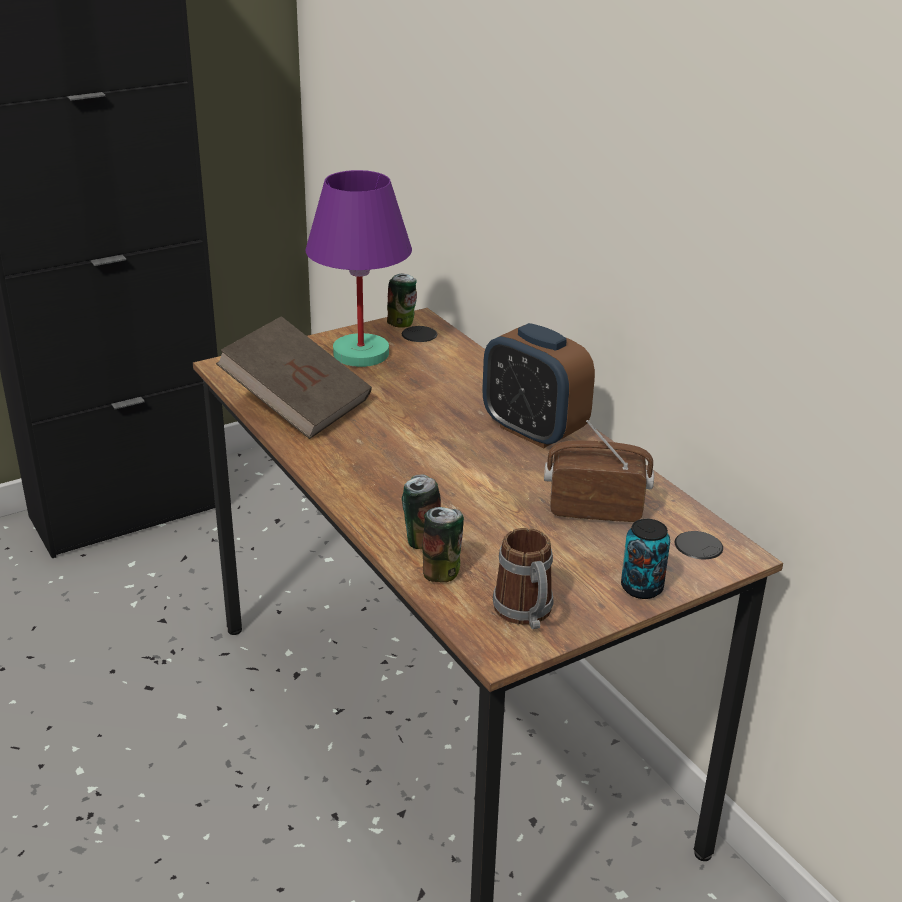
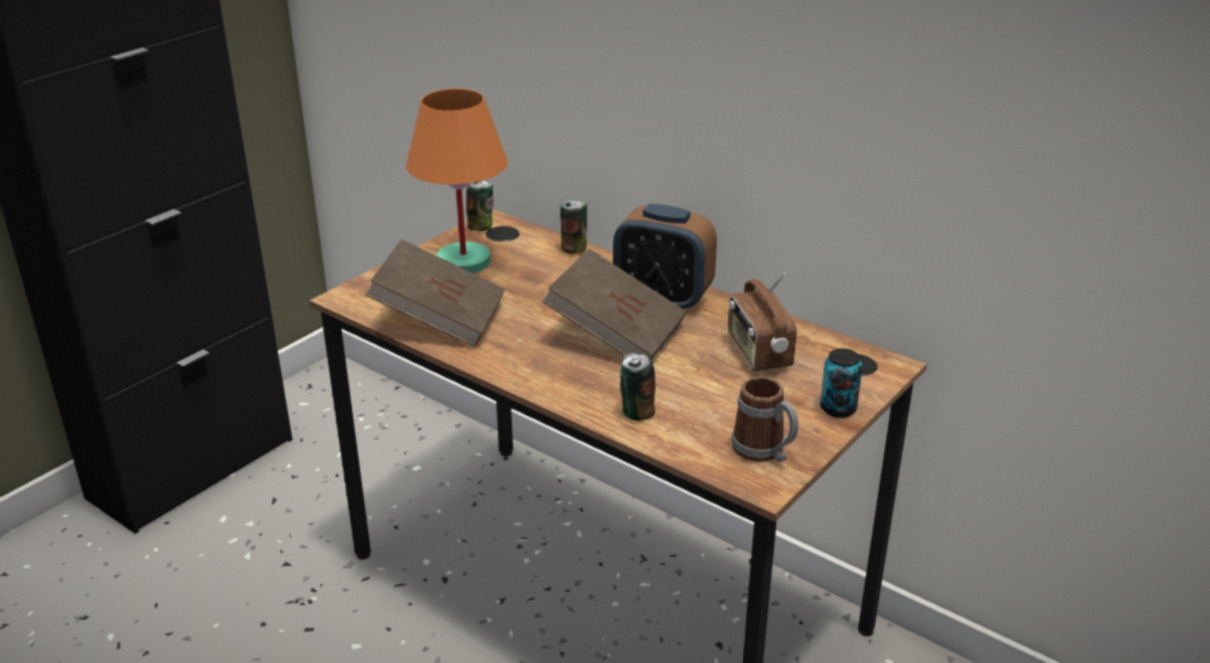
camera: 20 degrees left, 0 degrees up
(360, 353) = (462, 261): purple table lamp -> orange table lamp
(442, 573) = (673, 435): can -> can (574, 249)
(459, 456) = (616, 334): none -> brown book
(595, 508) = (758, 353): radio -> radio turned 90 degrees counterclockwise

